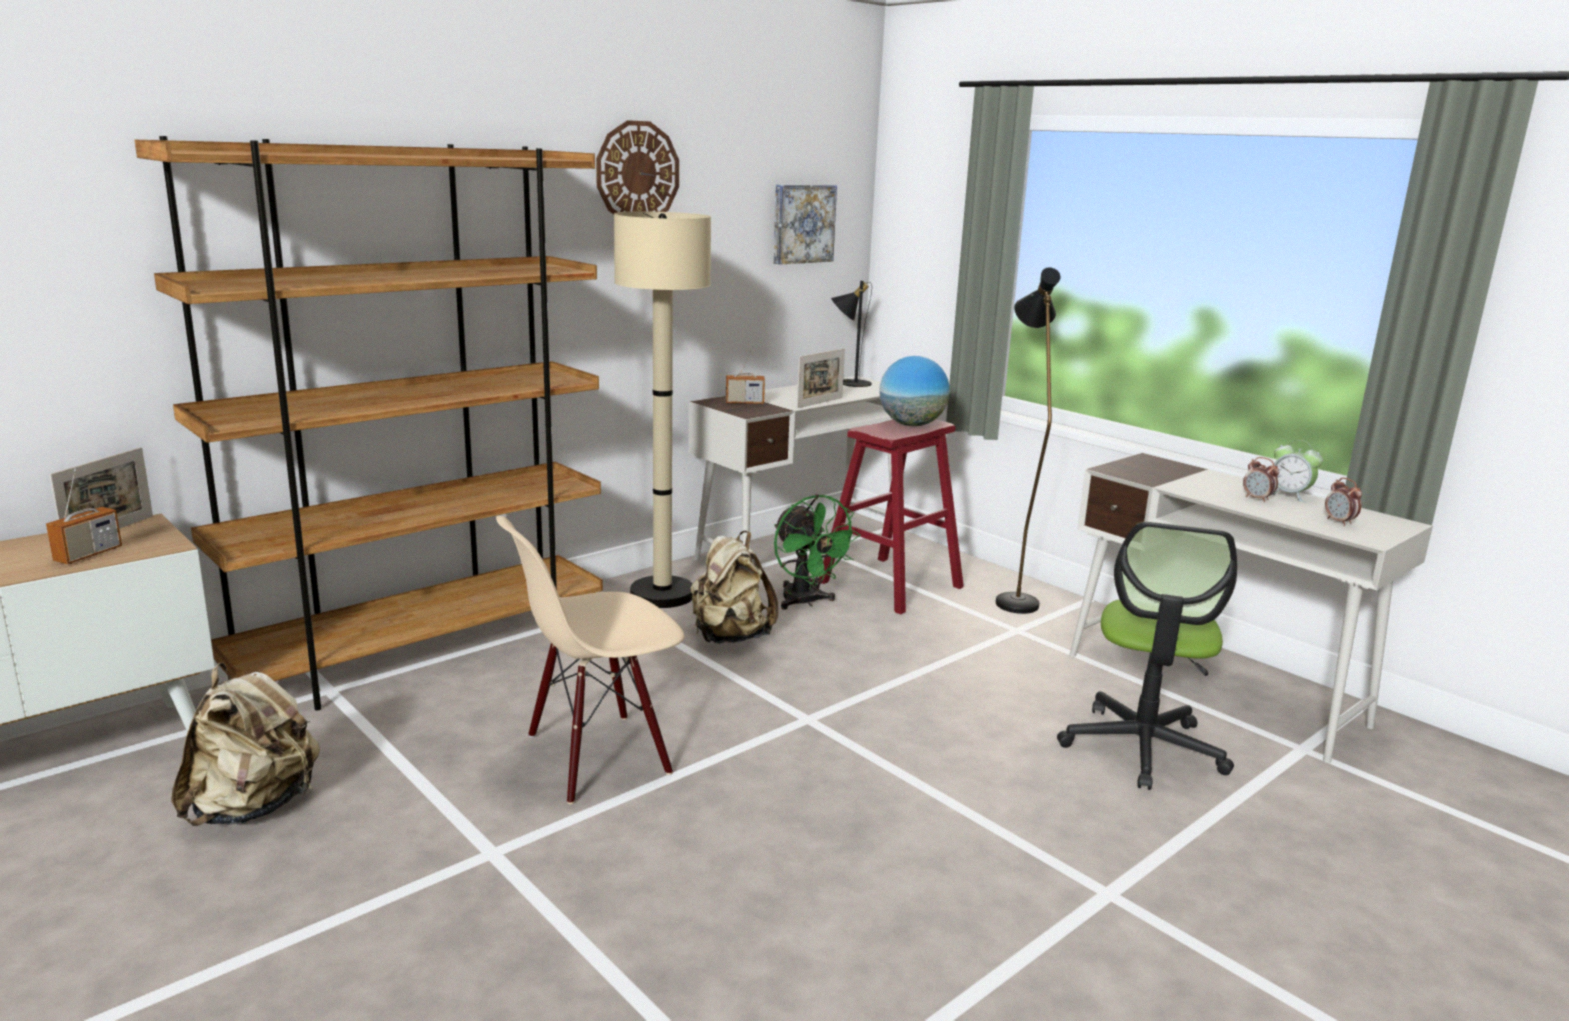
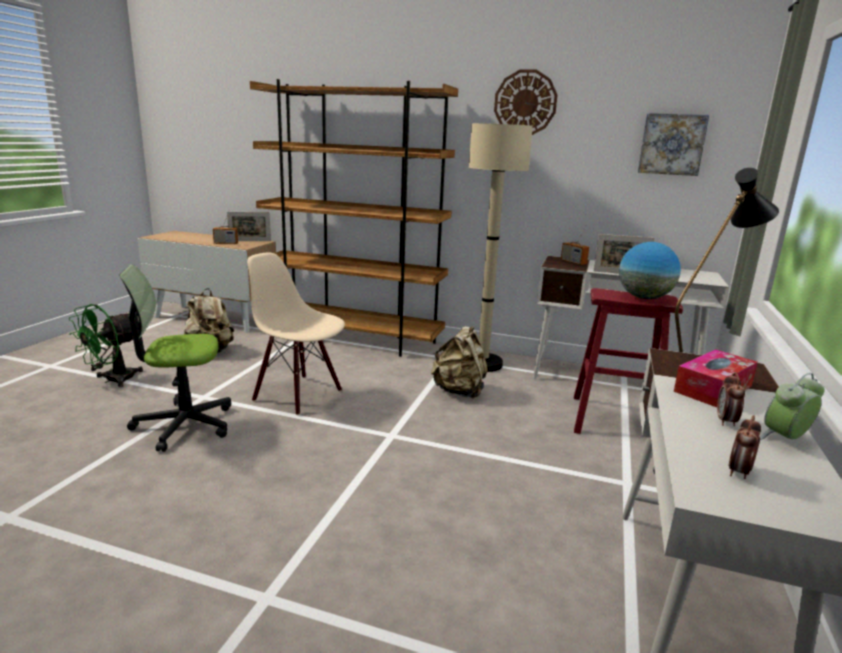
camera: 60 degrees right, 0 degrees up
(806, 602) = (538, 400): green fan -> green fan (112, 380)
(849, 382) = (692, 273): black table lamp -> none
(1142, 748) = (503, 584): office chair -> office chair (184, 425)
(1193, 482) = (713, 389): none -> tissue box
(1290, 495) = (784, 439): alarm clock -> alarm clock turned 45 degrees clockwise

